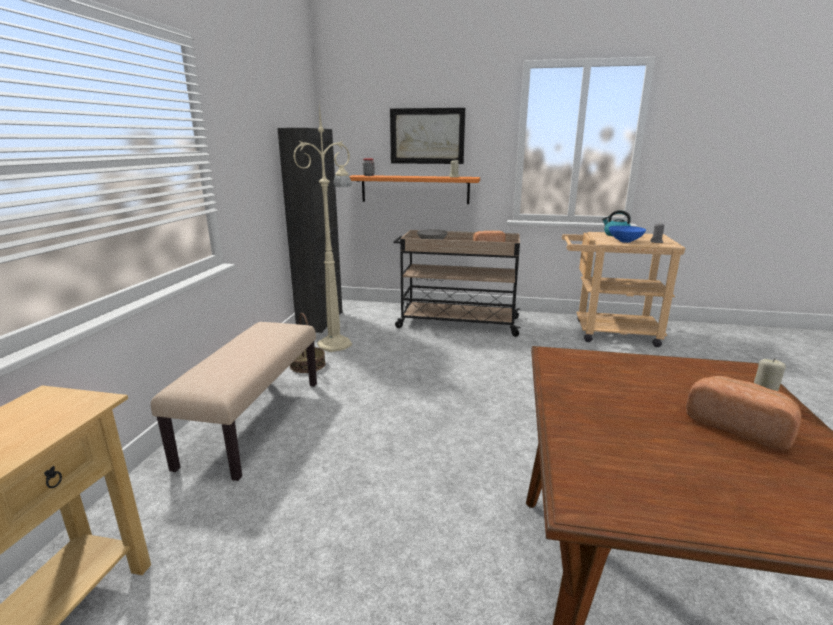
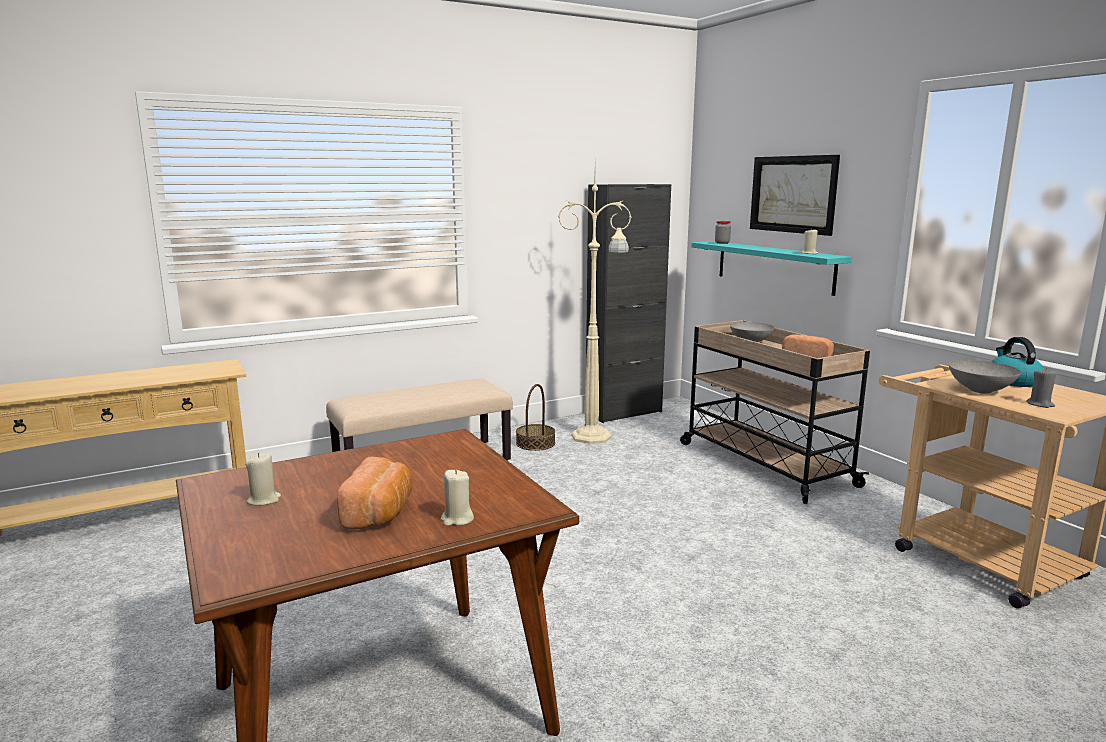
camera: 50 degrees right, 5 degrees down
(414, 189) = (774, 266): orange shelf -> turquoise shelf
(625, 241) = (981, 390): blue bowl -> grey bowl
(674, 477) = (264, 500): none -> beige candle

